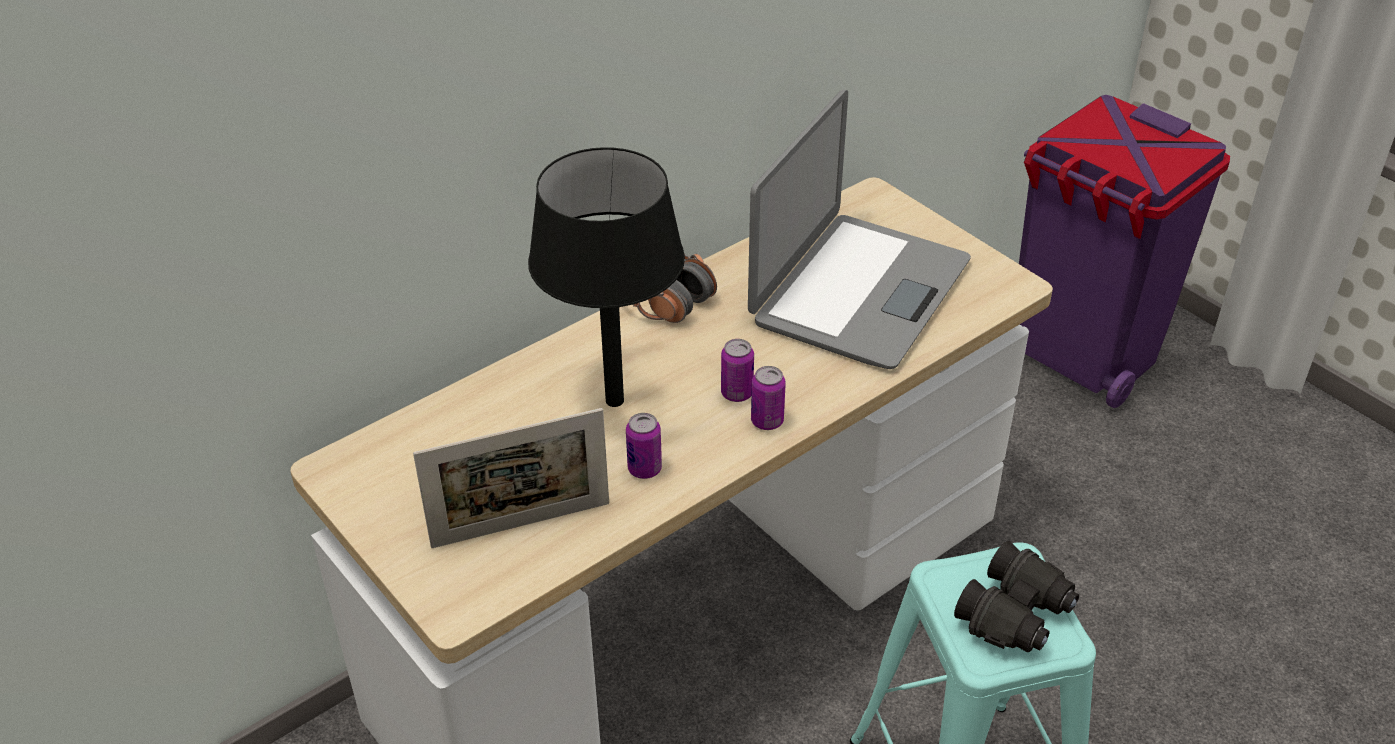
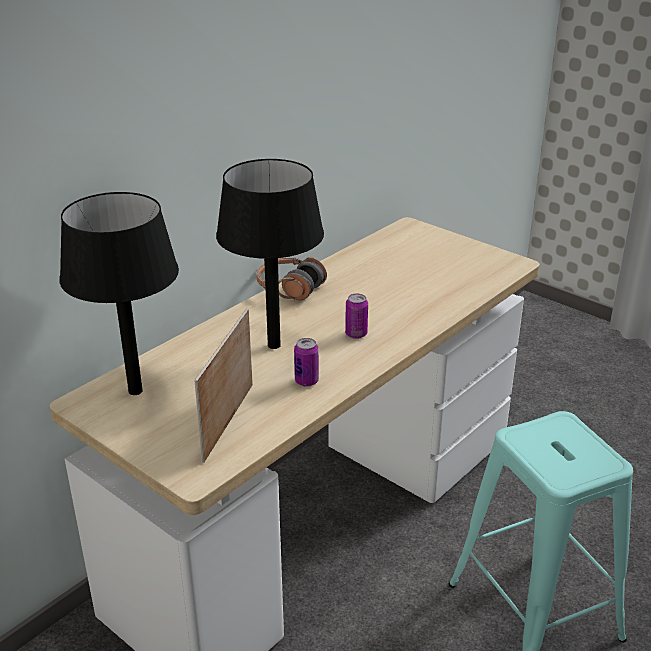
camera: 10 degrees left, 10 degrees down
(407, 458) = (135, 391): none -> black table lamp
(521, 525) = (228, 421): picture frame -> picture frame turned 135 degrees clockwise
(767, 421) = (381, 347): can -> none
(858, 291) = (417, 274): laptop -> none
(1016, 614) = (574, 451): black binoculars -> none
(1081, 355) = (531, 343): purple trash can -> none

